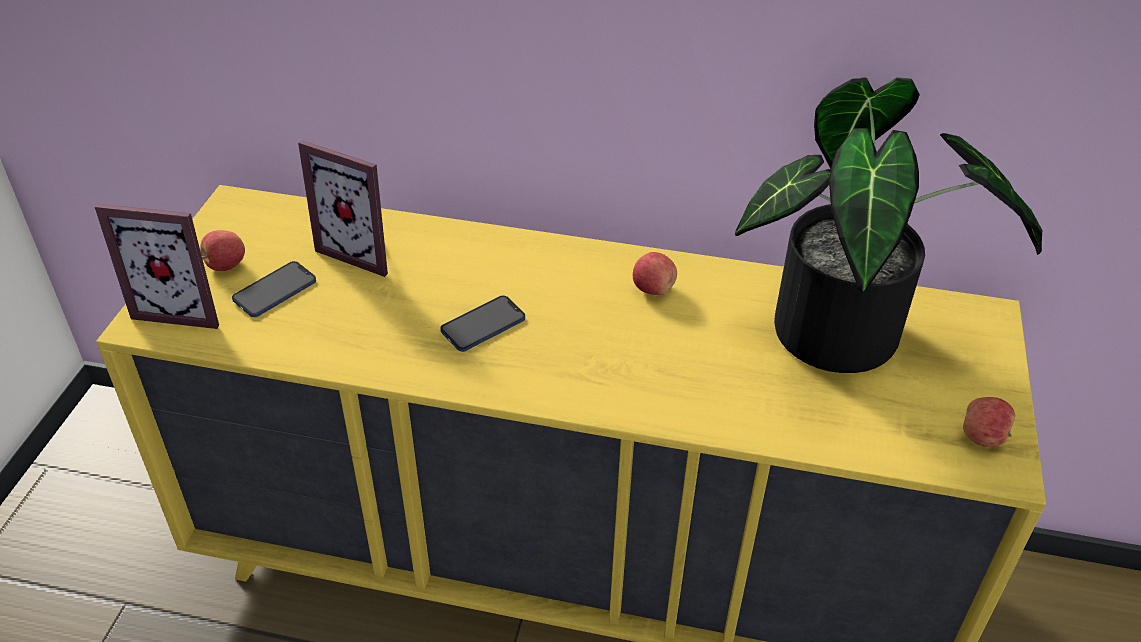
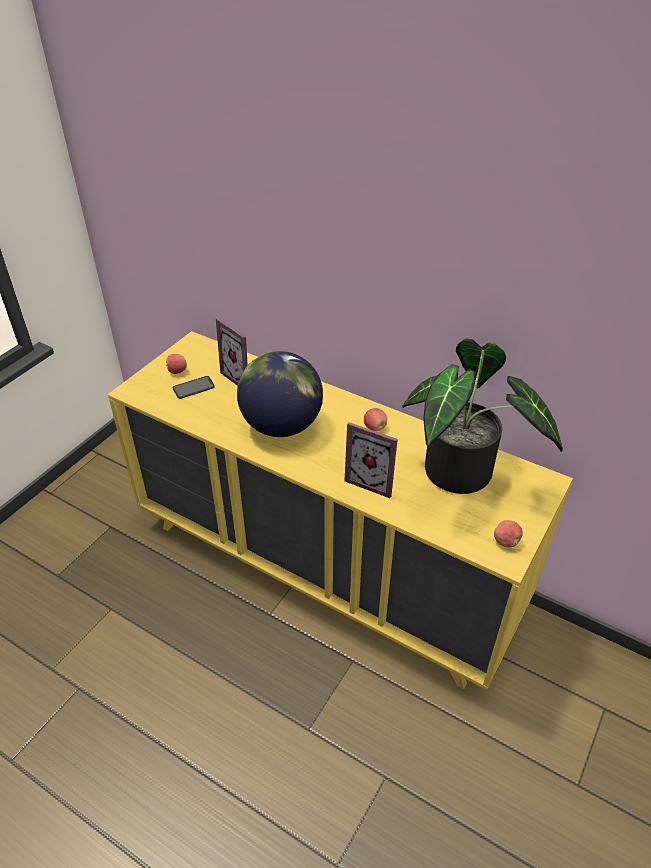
camera: 20 degrees right, 0 degrees up
(184, 306) = (151, 387): picture frame -> picture frame (373, 480)
(483, 325) = (281, 426): phone -> globe

